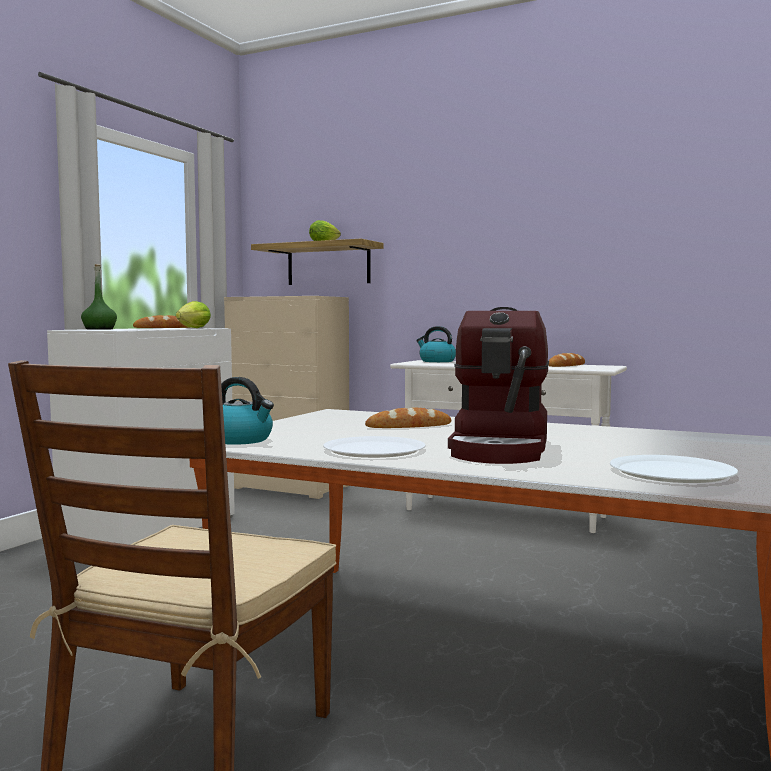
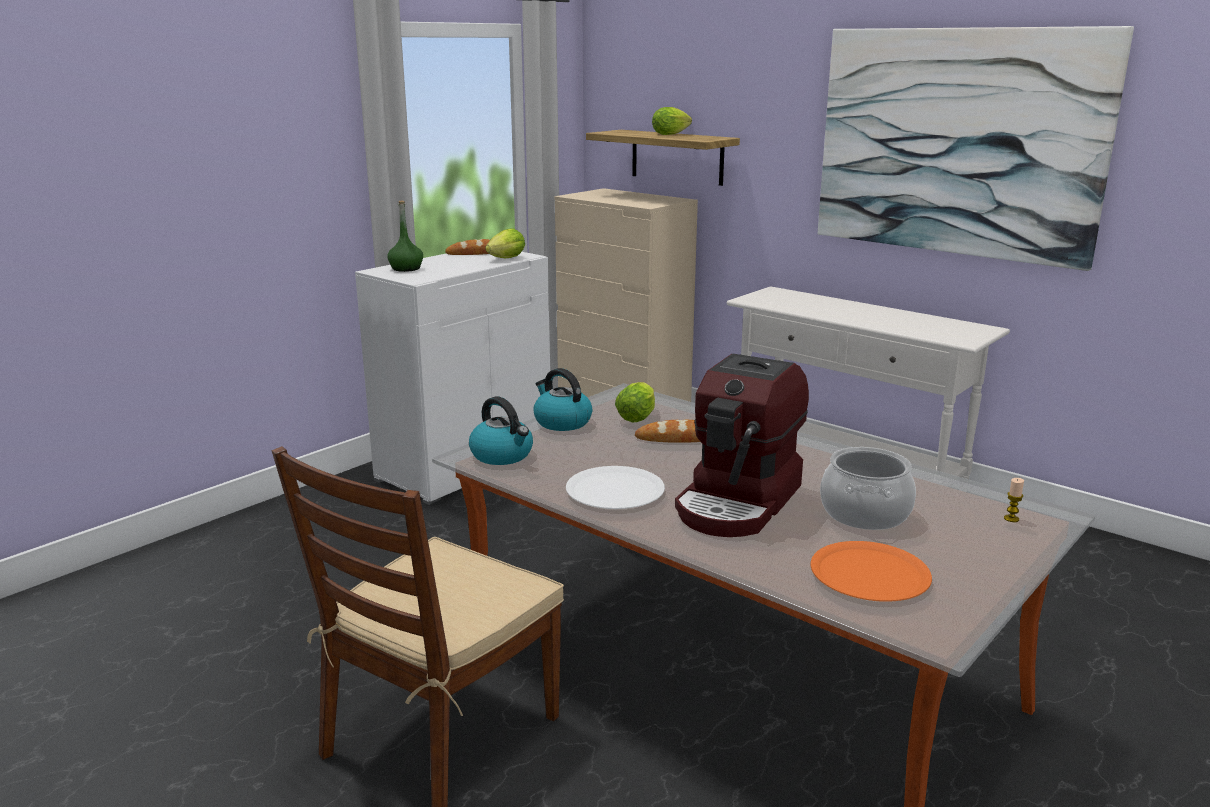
camera: 15 degrees right, 15 degrees up
(357, 420) = (638, 416): none -> lettuce
(436, 361) = (787, 294): kettle -> kettle (561, 422)
(566, 226) = (957, 143): none -> picture
(566, 365) = (931, 324): bread -> none
(620, 447) = (864, 513): none -> cooking pot
(671, 471) = (869, 574): white plate -> orange plate
(744, 443) = (1011, 519): none -> candle

